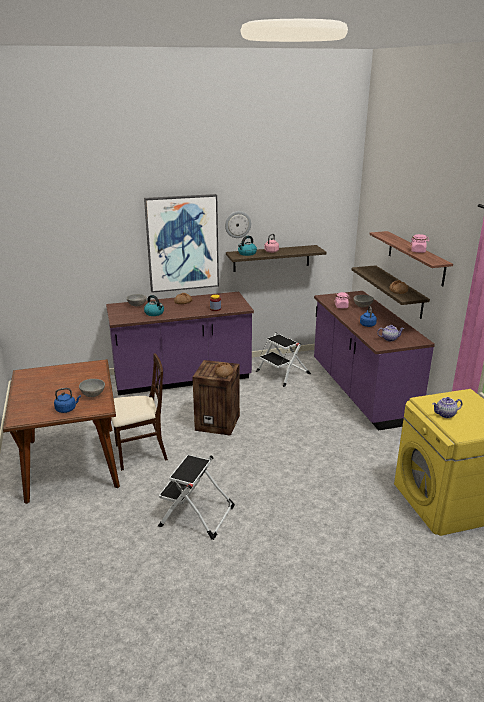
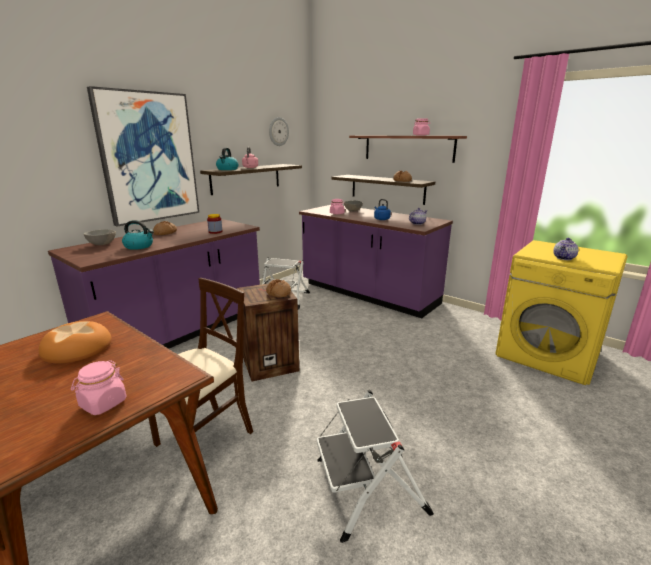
camera: 35 degrees left, 5 degrees down
(67, 409) = (103, 403): blue kettle -> pink jar
(78, 378) = (77, 348): none -> bread
(93, 394) = (136, 362): grey bowl -> none
(238, 224) = (209, 136): wall clock -> wall clock (278, 131)

